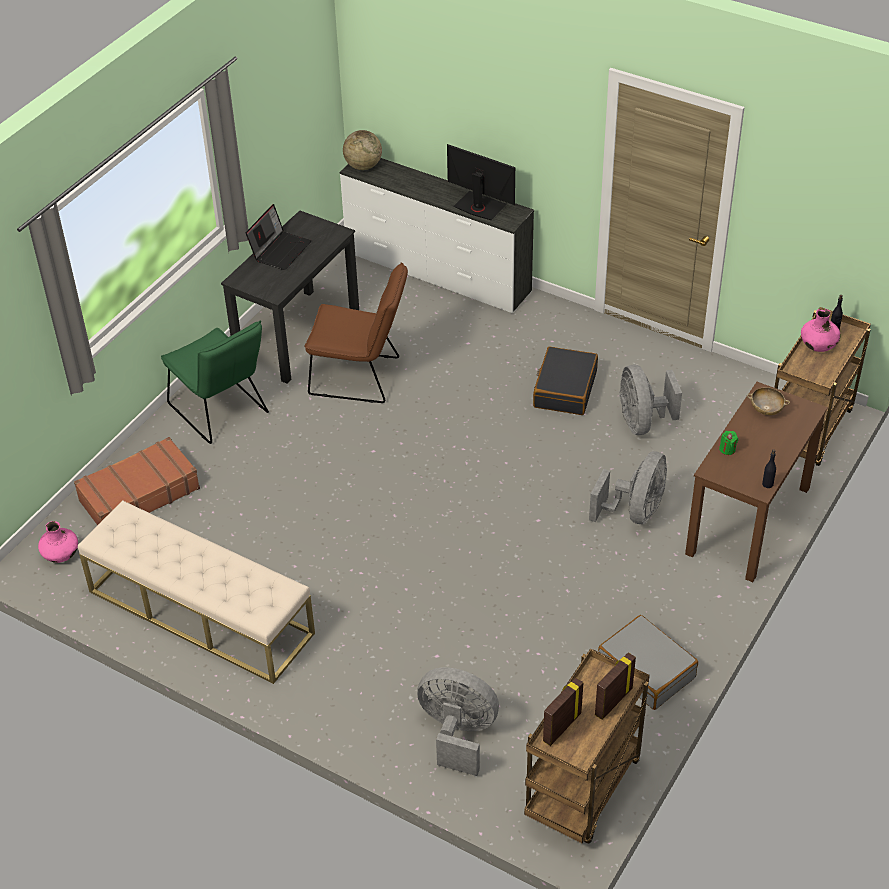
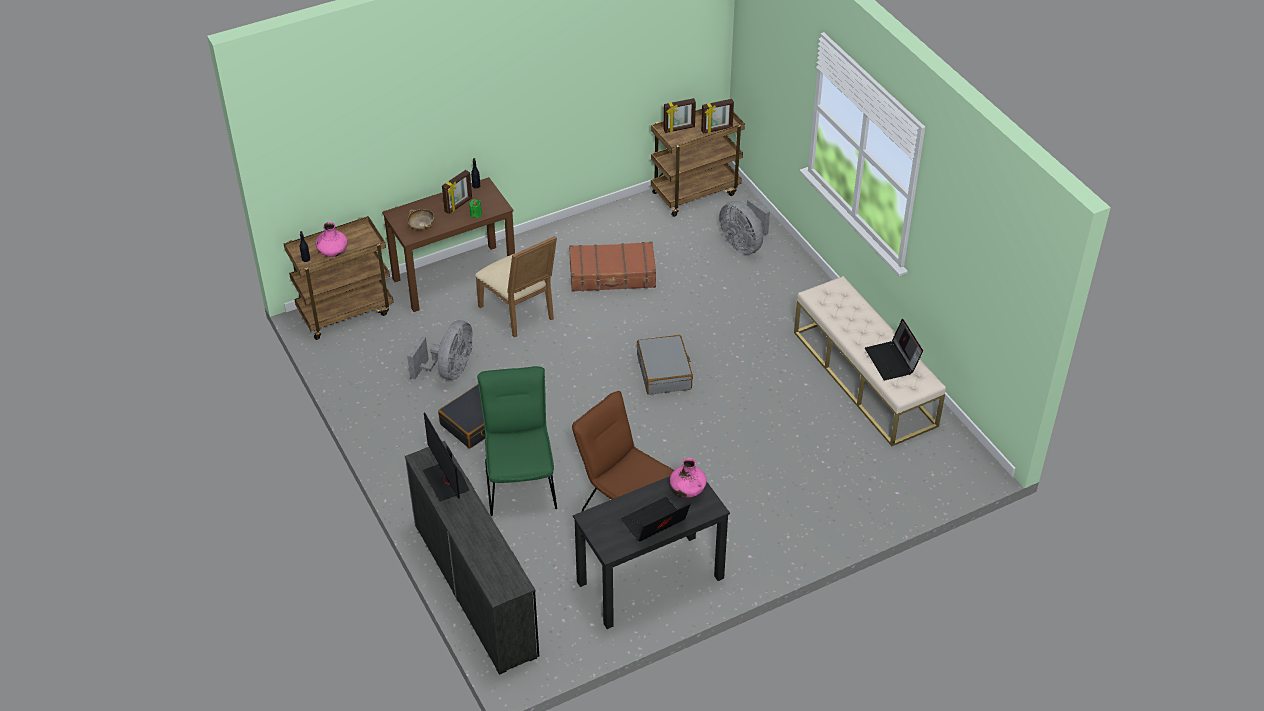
camera: 150 degrees left, 0 degrees up
(61, 555) = (950, 464): pink vase -> pink vase (687, 491)
(138, 494) = (868, 487): brown suitcase -> brown suitcase (612, 275)
(150, 543) = (892, 361): none -> laptop
(222, 412) = (763, 531): green chair -> green chair (520, 480)
(363, 166) = (507, 585): globe -> none
(437, 272) = (475, 588): white dresser -> black dresser
(635, 512) = (520, 314): grey fan -> beige chair
(645, 671) = (606, 229): grey suitcase -> grey suitcase (664, 372)
(757, 451) = (458, 205): none -> picture frame

